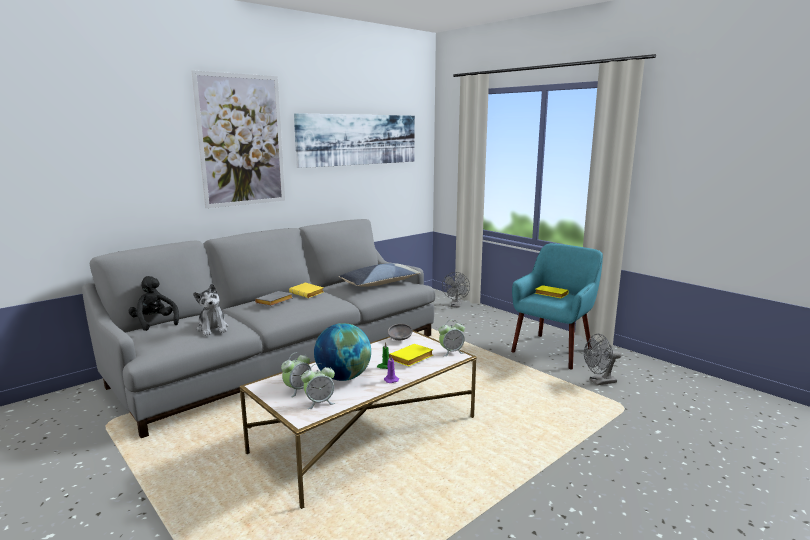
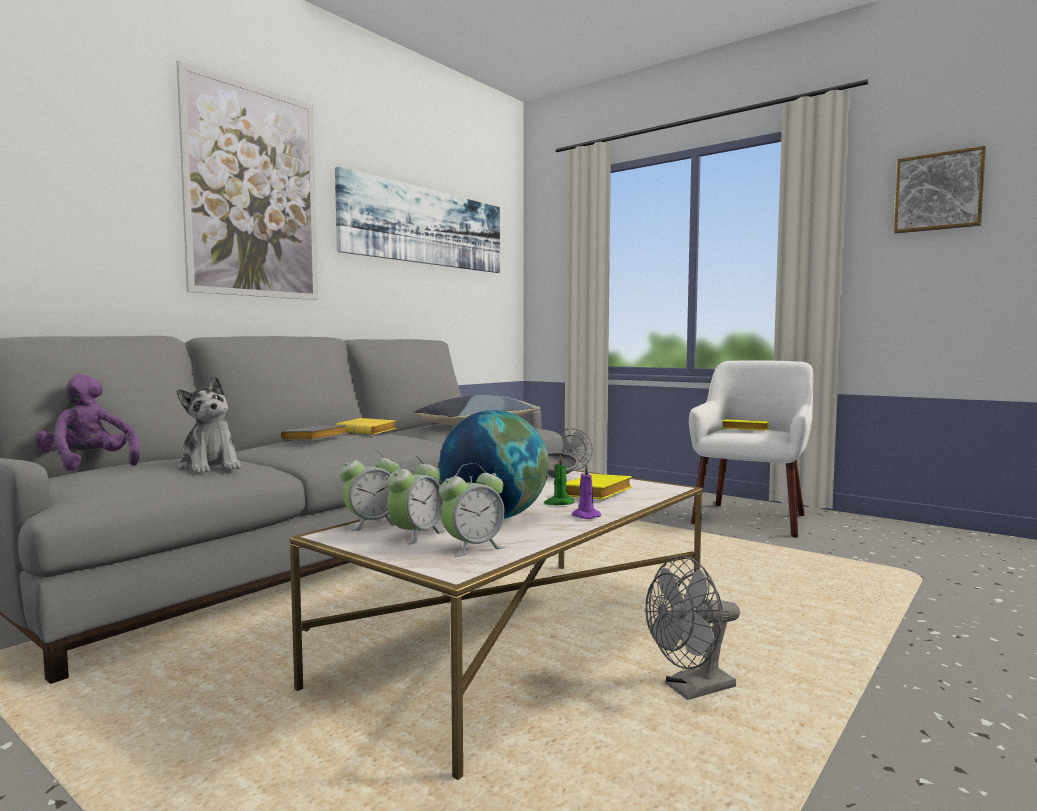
camera: 10 degrees left, 10 degrees down
(155, 323) = (89, 465): black plush toy -> purple plush toy
(451, 352) = (656, 485): alarm clock -> alarm clock (371, 524)
(553, 350) = (751, 519): turquoise armchair -> white armchair
(599, 382) = (851, 549): grey fan -> grey fan (691, 690)
(698, 140) = (938, 192): none -> picture

